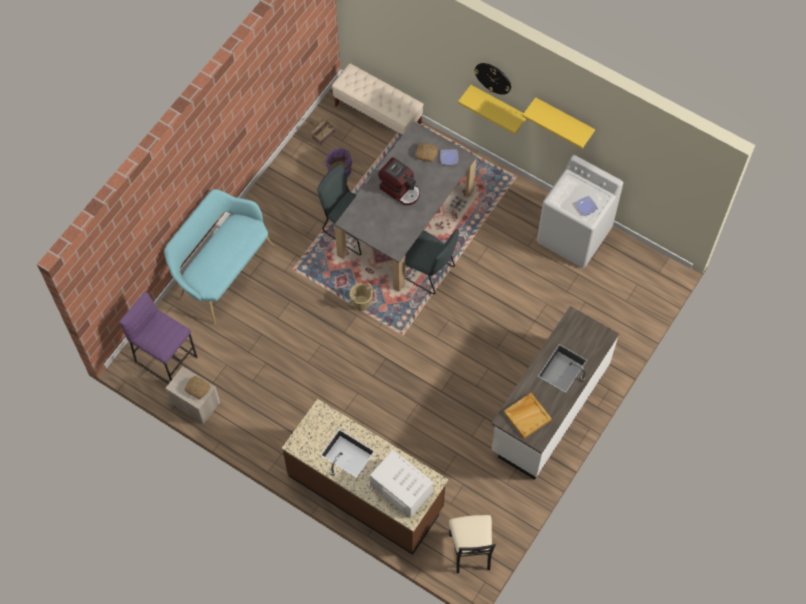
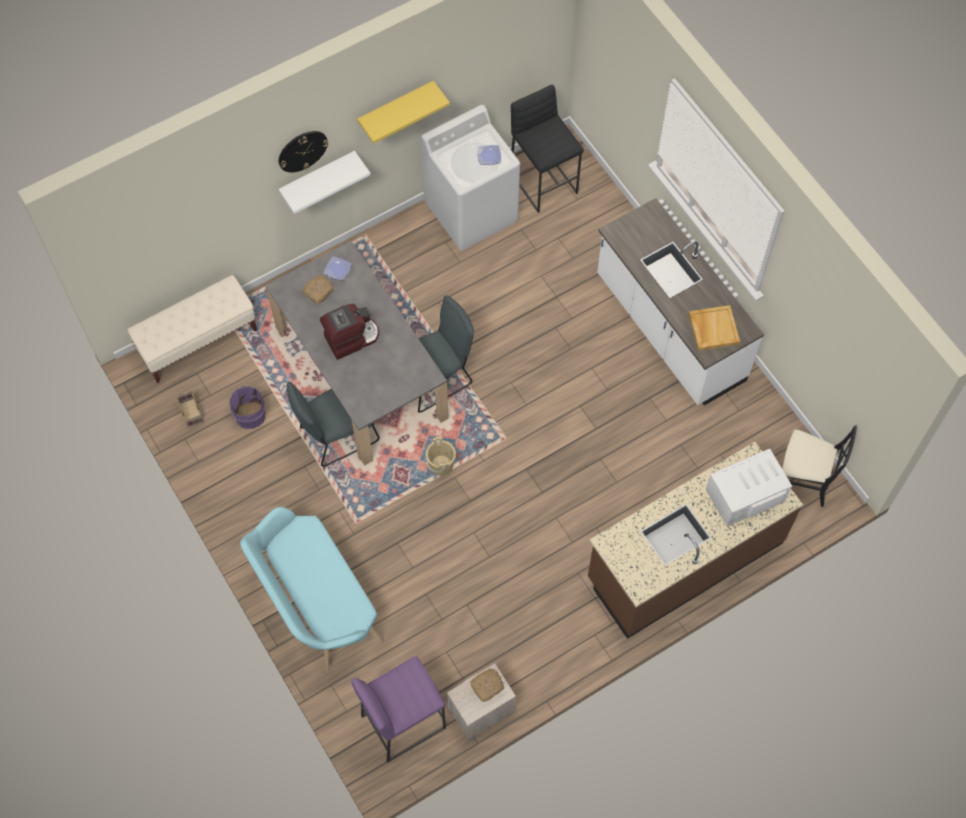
camera: 65 degrees left, 0 degrees up
(498, 105) = (318, 177): yellow shelf -> white shelf
(628, 272) = (544, 182): none -> black stool

